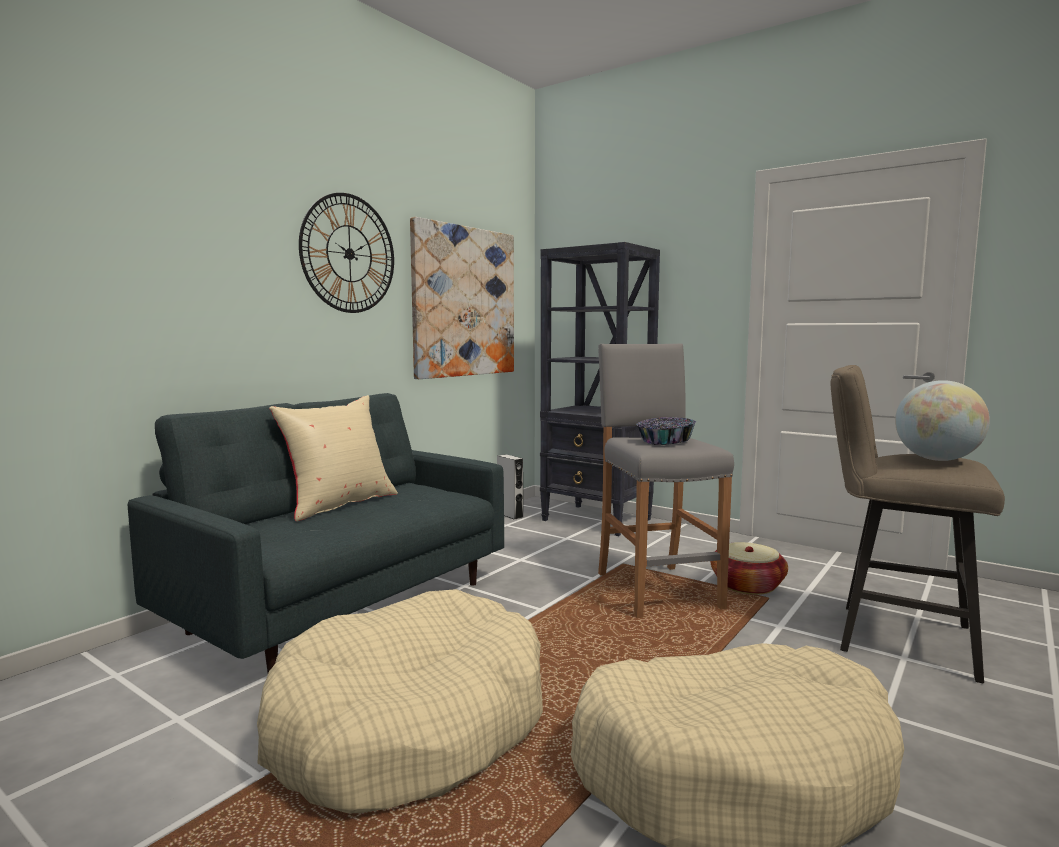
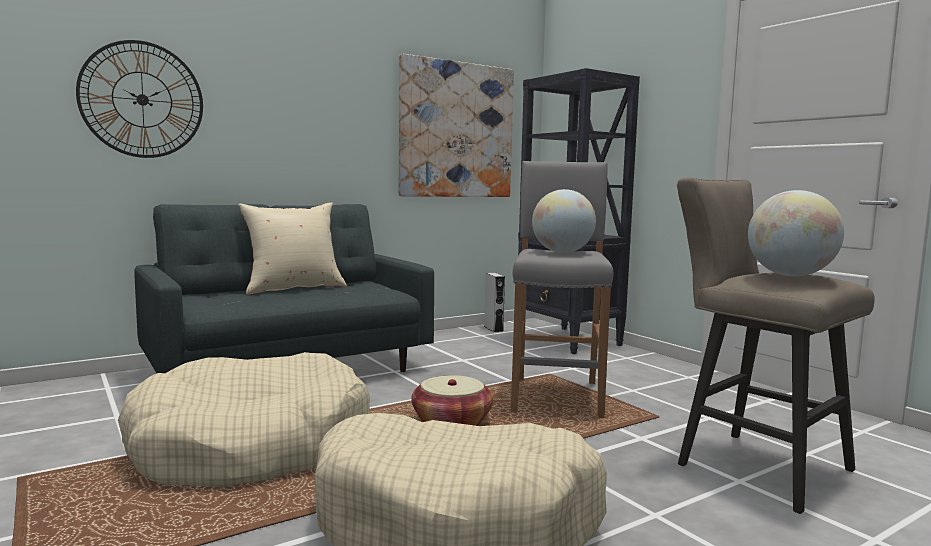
camera: 20 degrees right, 0 degrees up
(349, 254) = (336, 86): wall clock -> wall clock (142, 100)
(665, 441) = (562, 252): bowl -> globe
(747, 585) = (651, 405): basket -> basket (452, 423)

